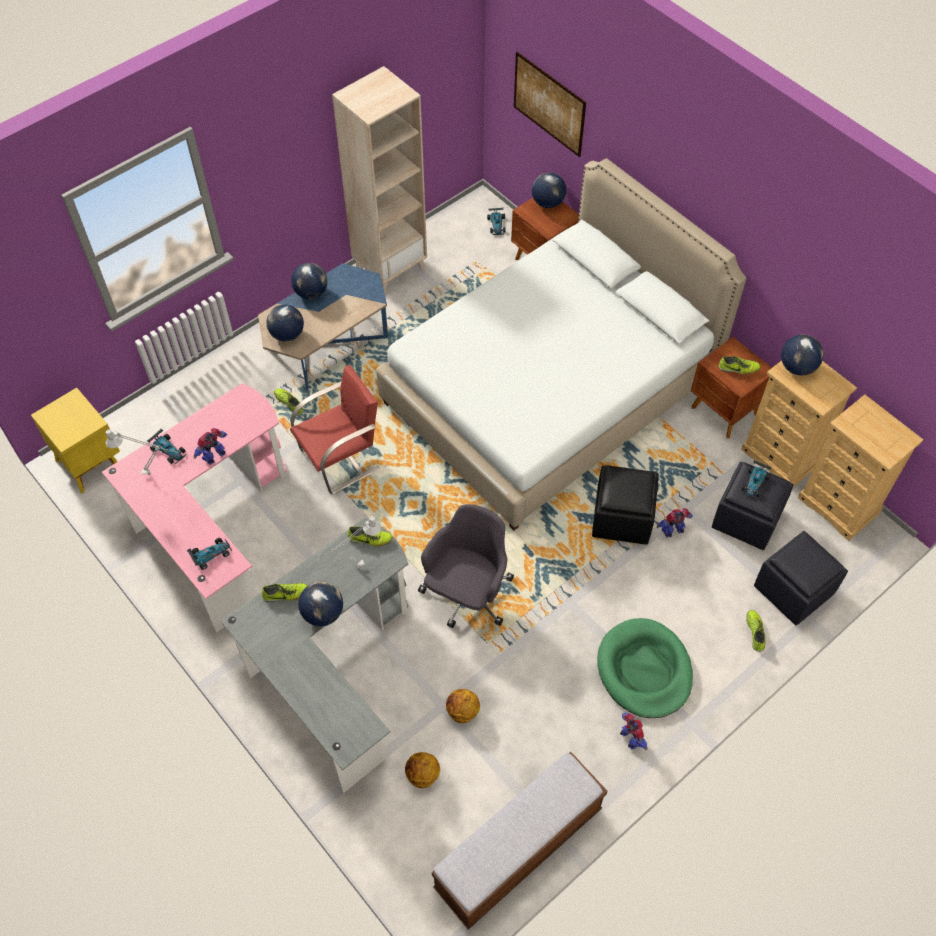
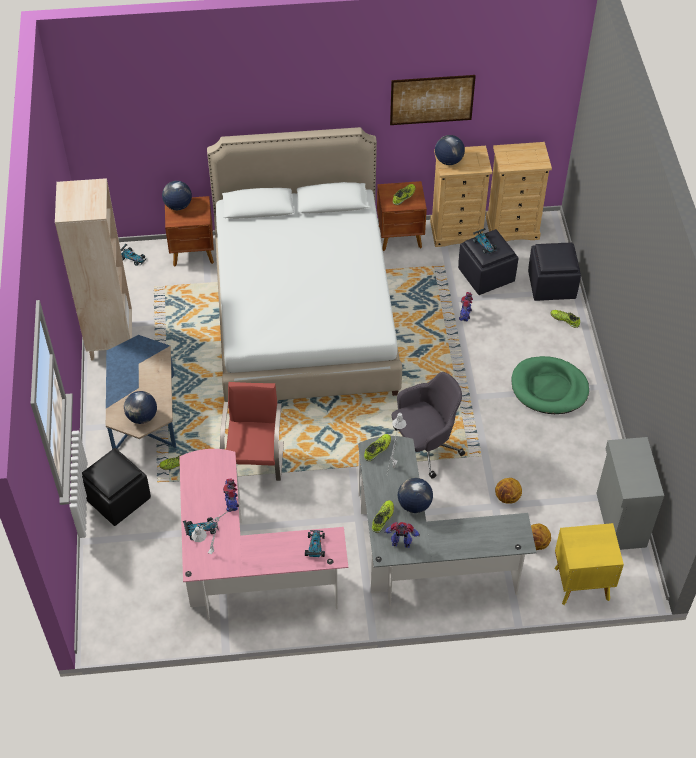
camera: 55 degrees left, 5 degrees down
(89, 463) = (114, 622): yellow nightstand -> yellow nightstand (580, 583)
(311, 292) = (116, 383): globe -> none
(467, 595) = (424, 447): grey office chair -> grey office chair turned 90 degrees clockwise
(518, 849) = (620, 520): bench -> grey cabinet
(549, 104) = (147, 134): picture -> picture (432, 99)
(622, 518) = (435, 334): black ottoman -> black ottoman (118, 498)
(630, 739) = (589, 422): toy robot -> toy robot (401, 543)

